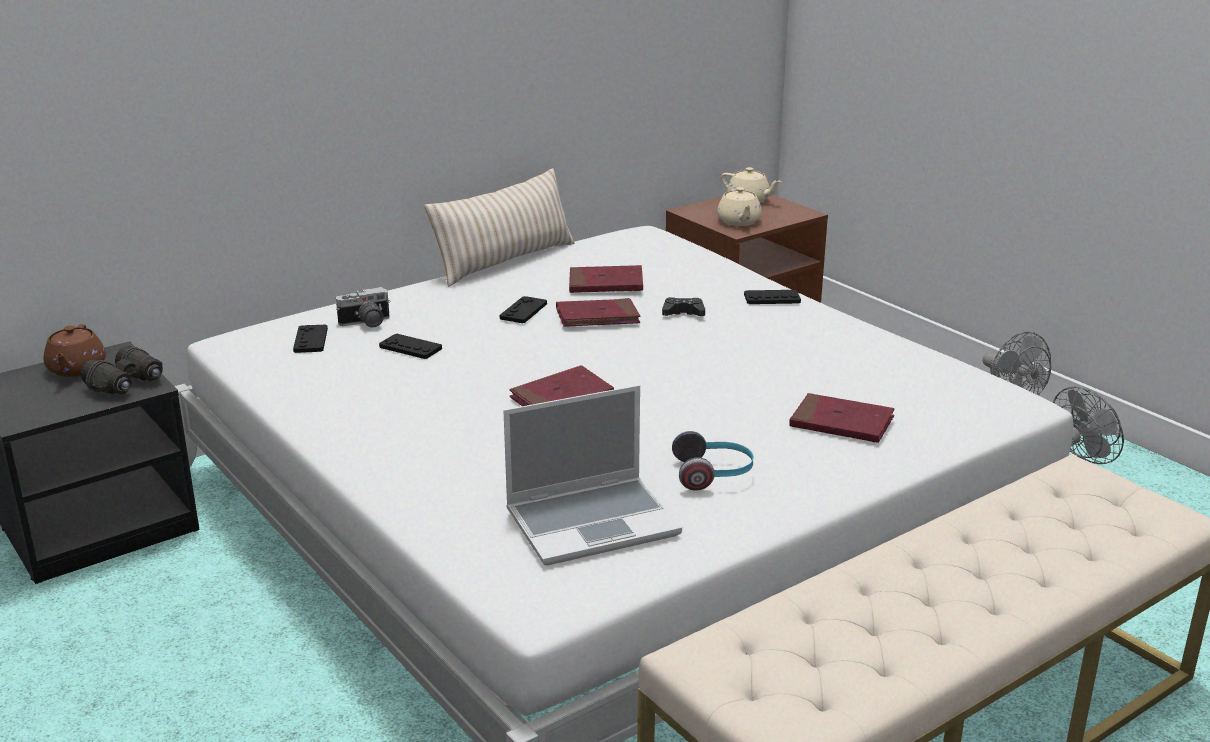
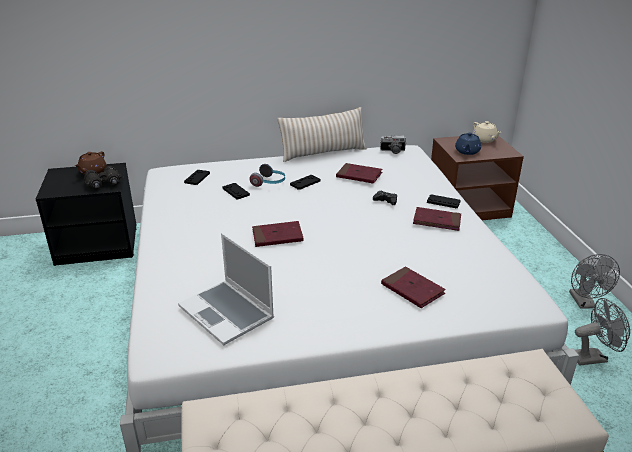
camera: 25 degrees right, 5 degrees up
(366, 323) = (228, 174): camera -> camera (392, 151)
(593, 522) = (228, 313): laptop -> laptop turned 45 degrees clockwise
(597, 317) = (338, 194): red book -> red book (437, 221)
(713, 474) = (313, 302): headphones -> headphones (269, 183)
(739, 221) = (467, 151): beige teapot -> blue teapot

